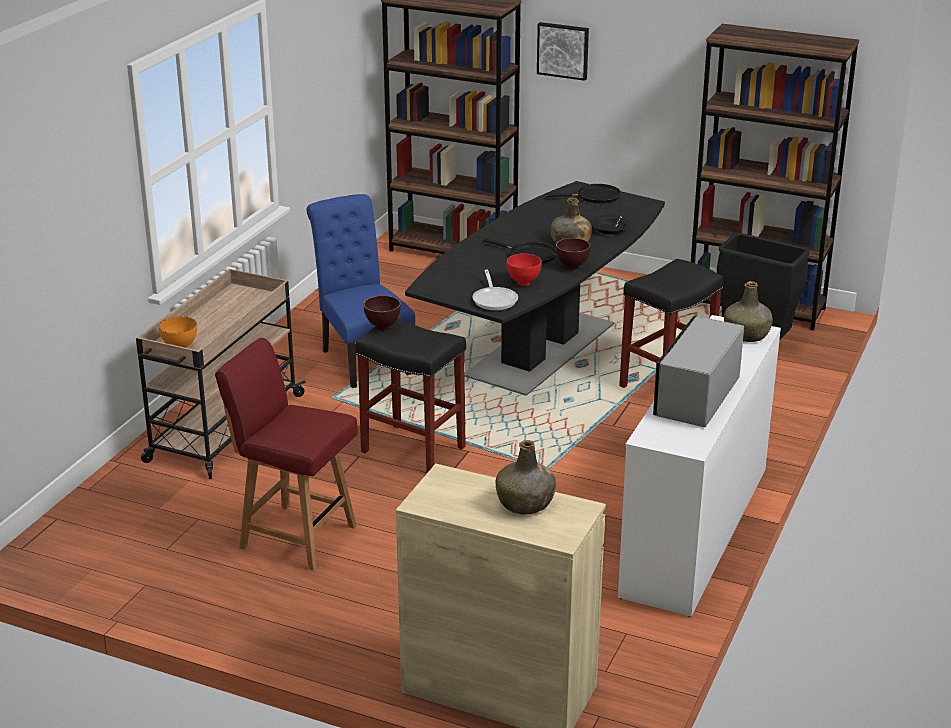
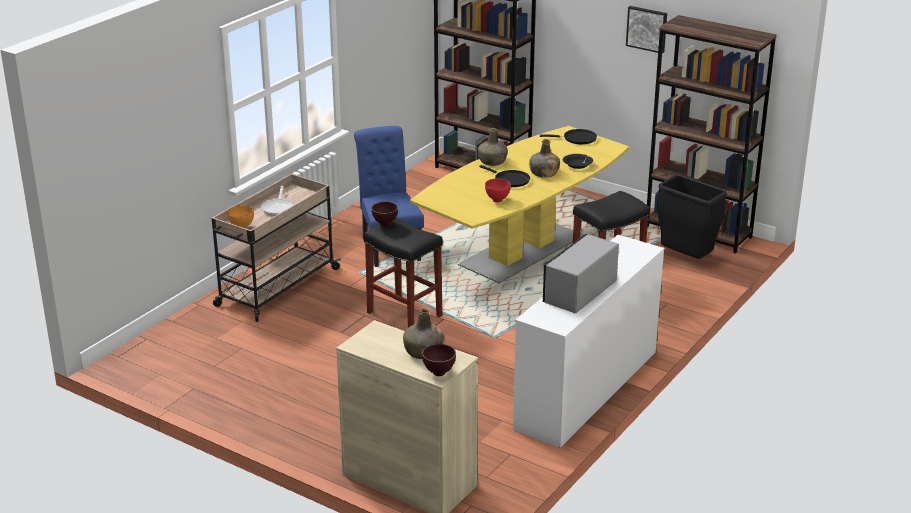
camera: 10 degrees right, 0 degrees up
(295, 536) = (303, 366): red chair -> none
(494, 300) = (472, 211): frying pan -> frying pan (278, 208)
(540, 350) = (521, 251): black dining table -> yellow dining table
(563, 50) = (566, 26): picture -> picture (647, 29)
(571, 267) = (537, 191): brown bowl -> brown bowl (438, 373)
(747, 334) = (637, 251): green bottle -> green bottle (492, 161)

